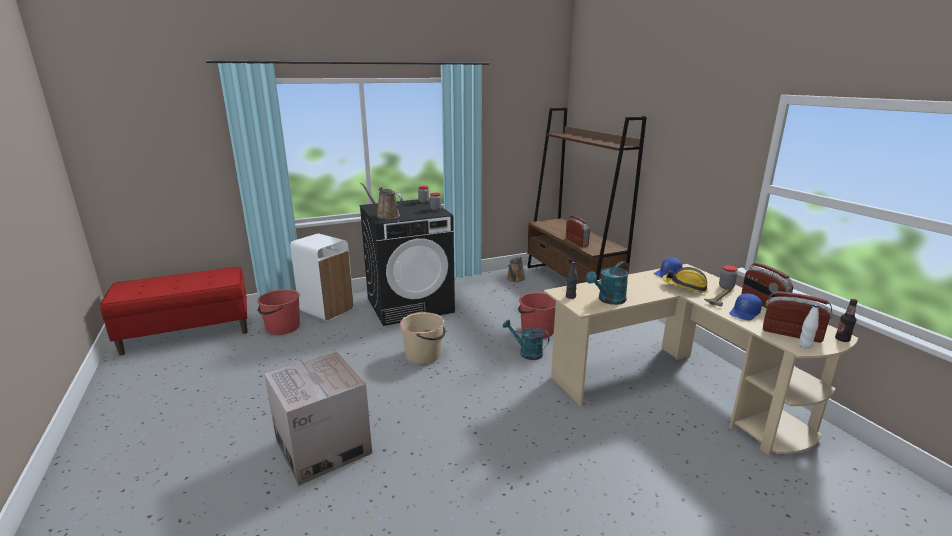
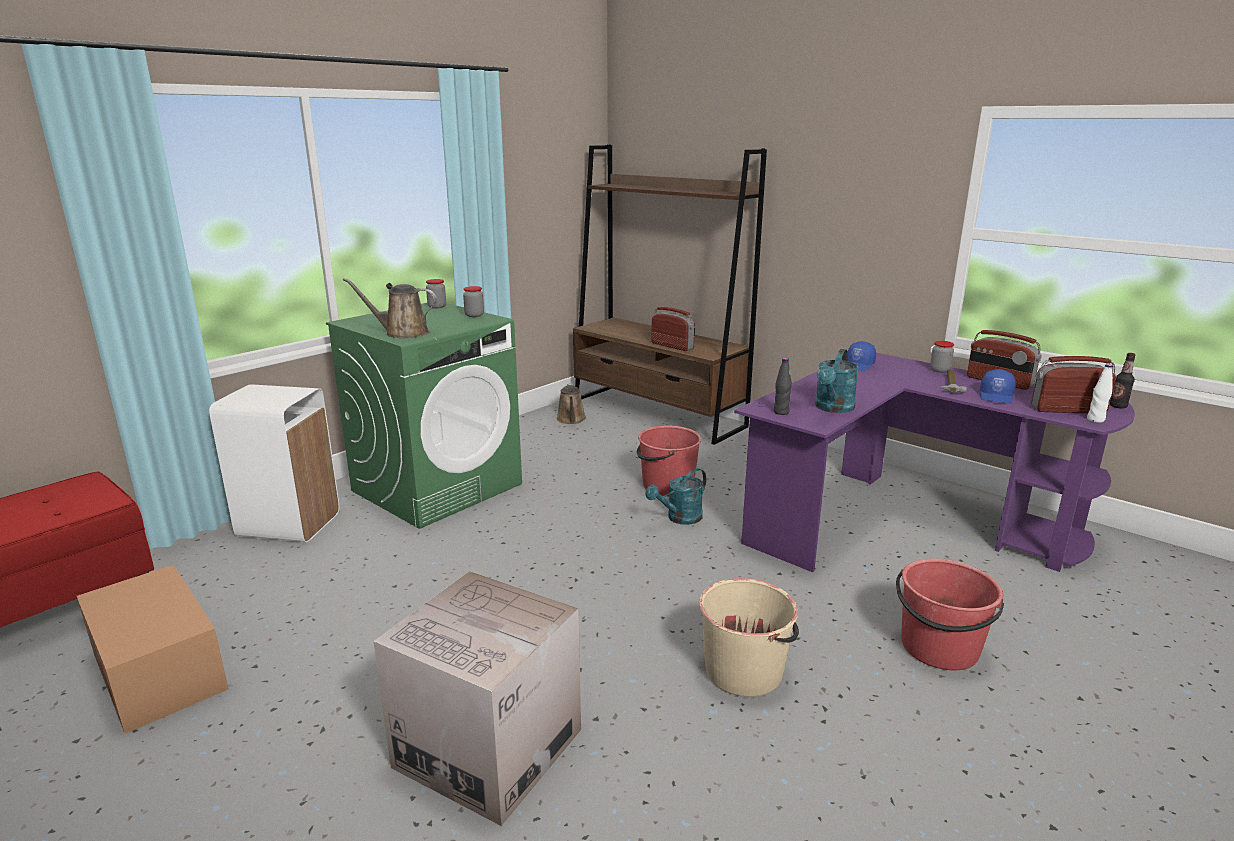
camera: 25 degrees left, 0 degrees up
(225, 367) = (159, 670): none -> cardboard box
(282, 327) = (224, 572): red bucket -> red bucket (939, 648)
(410, 305) = (438, 487): black washing machine -> green washing machine
(424, 355) = (530, 557): beige bucket -> beige bucket (744, 671)
(527, 352) = (680, 518): turquoise watering can -> turquoise watering can turned 45 degrees counterclockwise
(676, 389) = (901, 520): beige desk -> purple desk
(685, 287) = (898, 378): hard hat -> none

